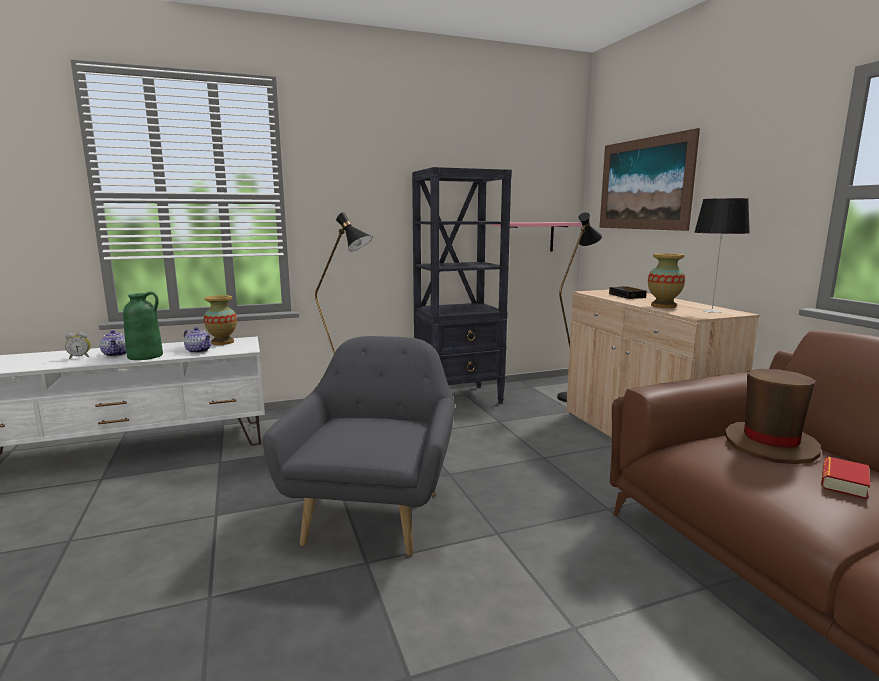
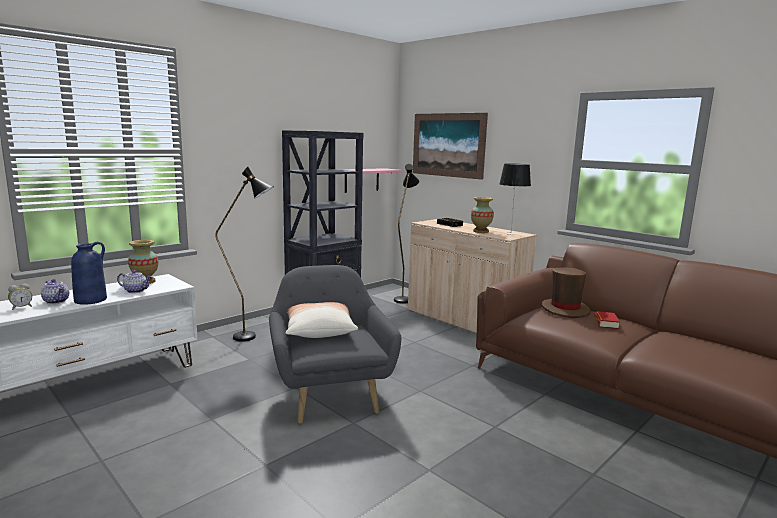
camera: 25 degrees left, 0 degrees up
(146, 356) = (91, 300): green vase -> blue vase
(356, 423) = (319, 331): none -> pillow

